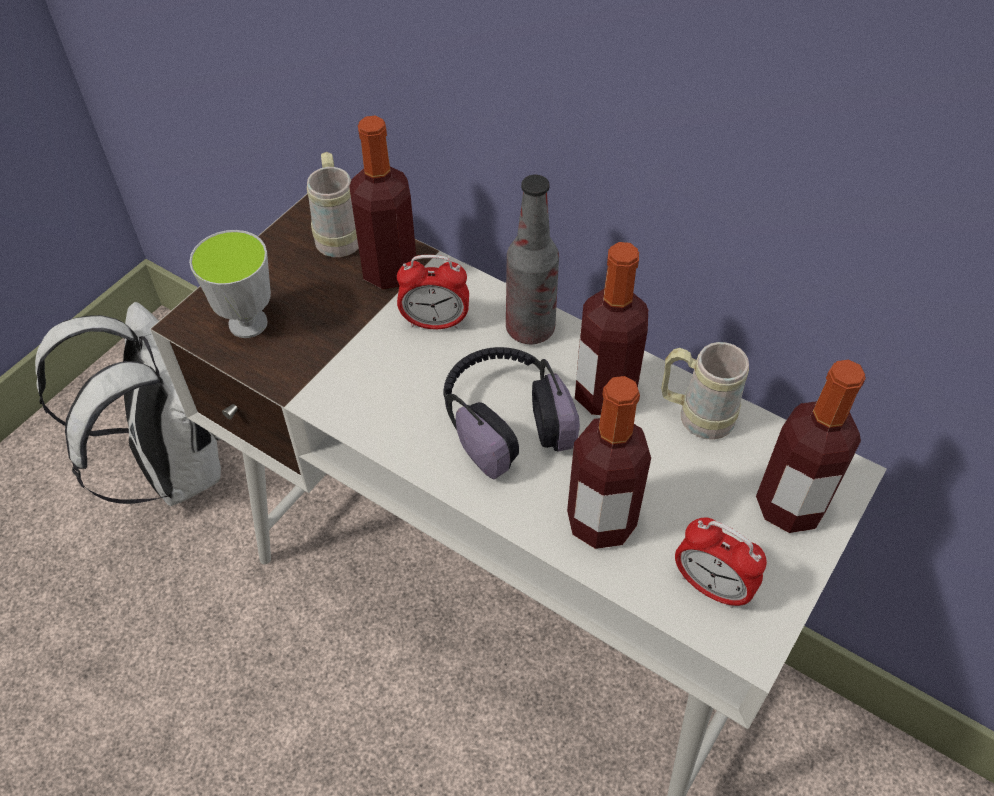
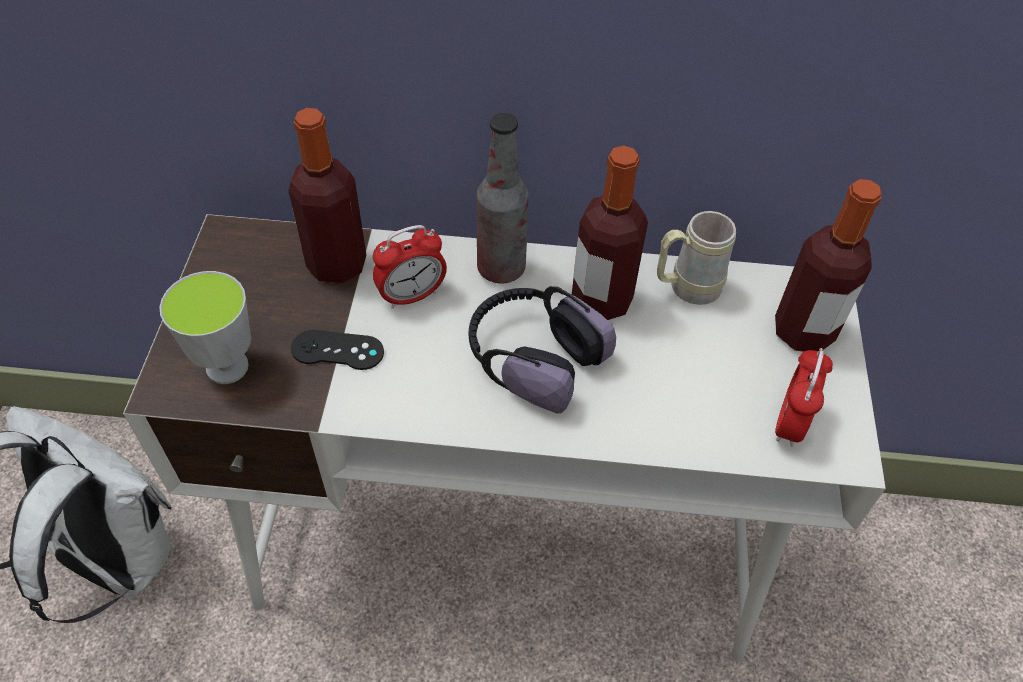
camera: 30 degrees left, 0 degrees up
(338, 234) = (263, 248): beige mug -> none
(342, 345) = (337, 350): none -> black game controller
(601, 521) = (670, 409): bottle -> none
(711, 587) = (789, 423): alarm clock -> alarm clock turned 105 degrees clockwise

